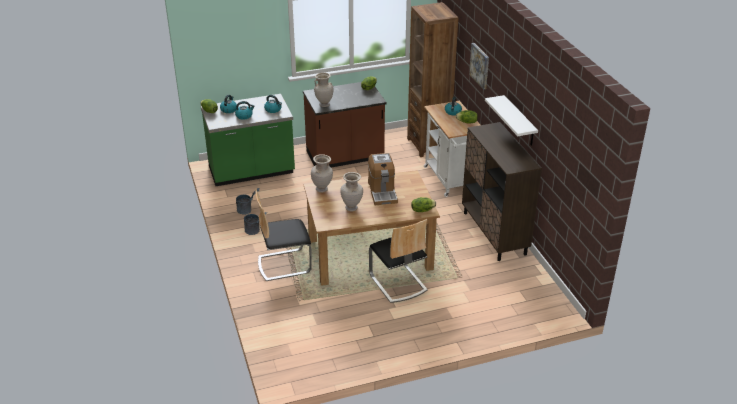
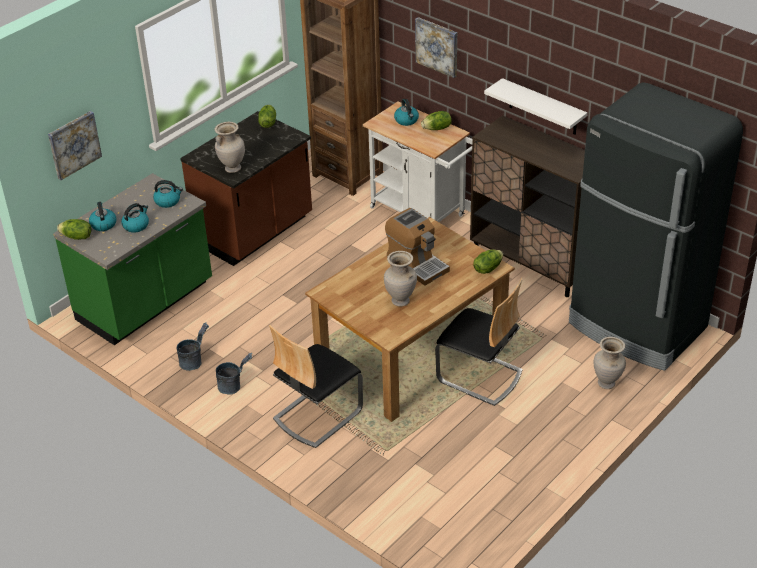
camera: 30 degrees left, 5 degrees up
(230, 57) = (74, 144): none -> picture
(322, 189) = (338, 291): beige vase -> beige vase (607, 383)
(528, 296) = (637, 326): none -> black fridge

